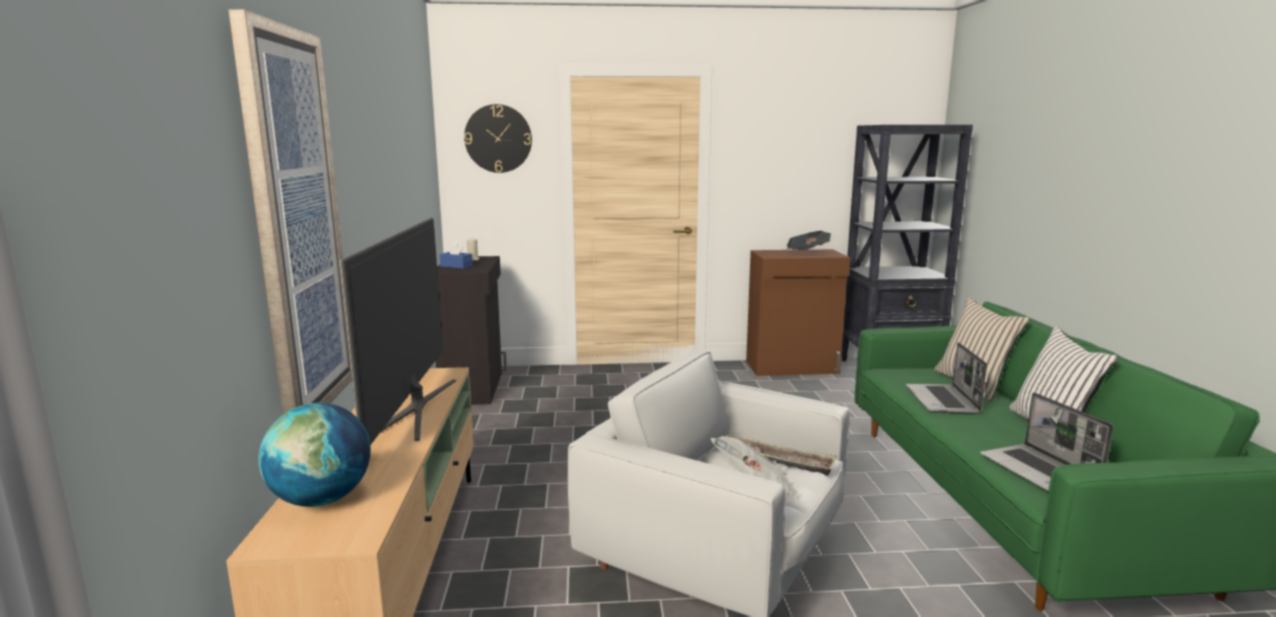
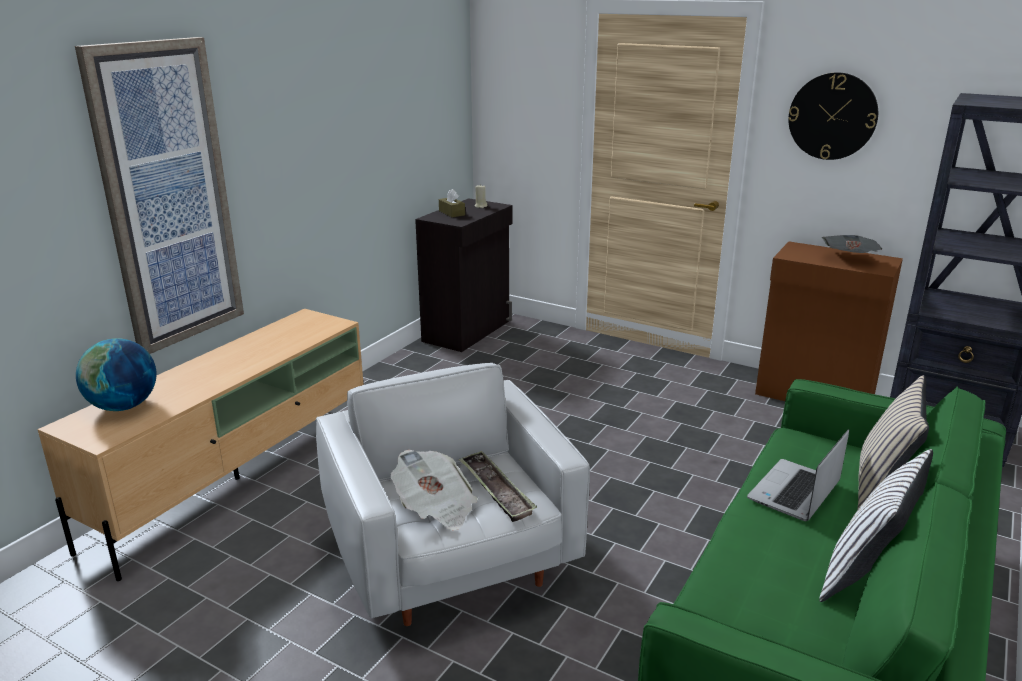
camera: 35 degrees right, 10 degrees up
(413, 407) = (268, 350): television -> none
(456, 266) = (452, 213): blue tissue box -> brown tissue box
(498, 138) = (525, 80): wall clock -> wall clock (832, 116)
(1040, 471) = (744, 608): laptop -> none

